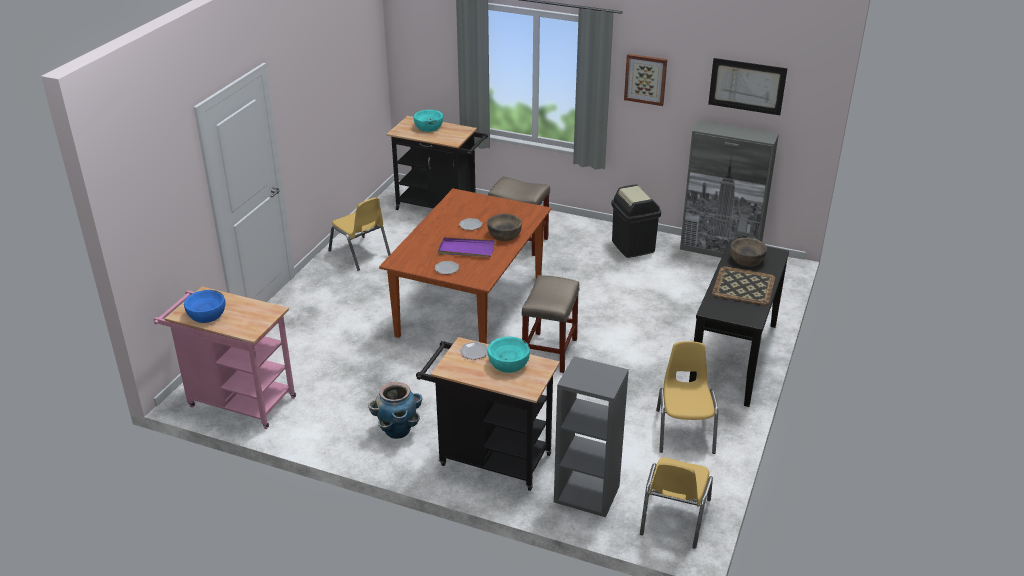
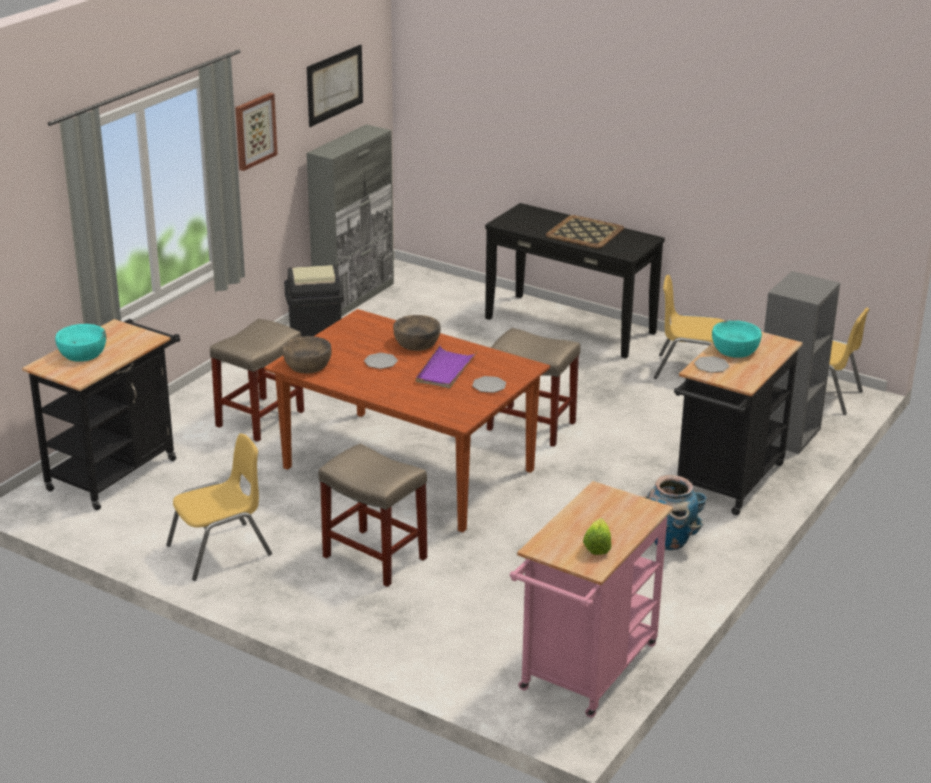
camera: 80 degrees left, 5 degrees down
(206, 314) = (599, 545): blue bowl -> lettuce
(360, 306) = (373, 557): none -> beige stool
(747, 259) = (532, 223): brown bowl -> brown bowl (307, 365)

